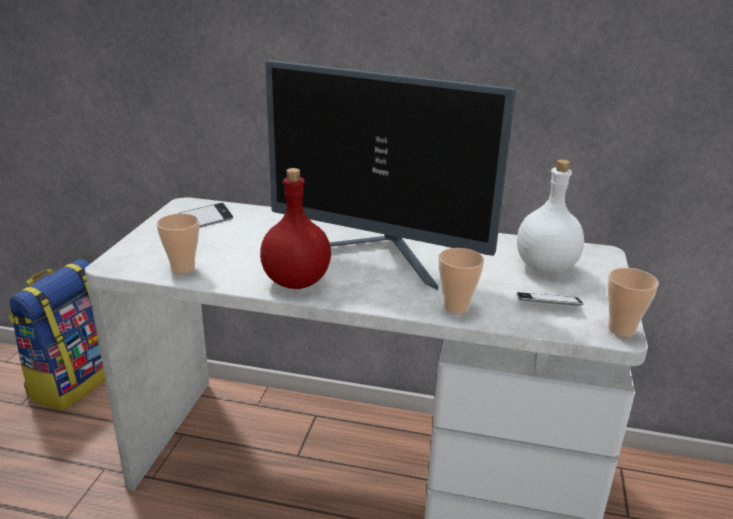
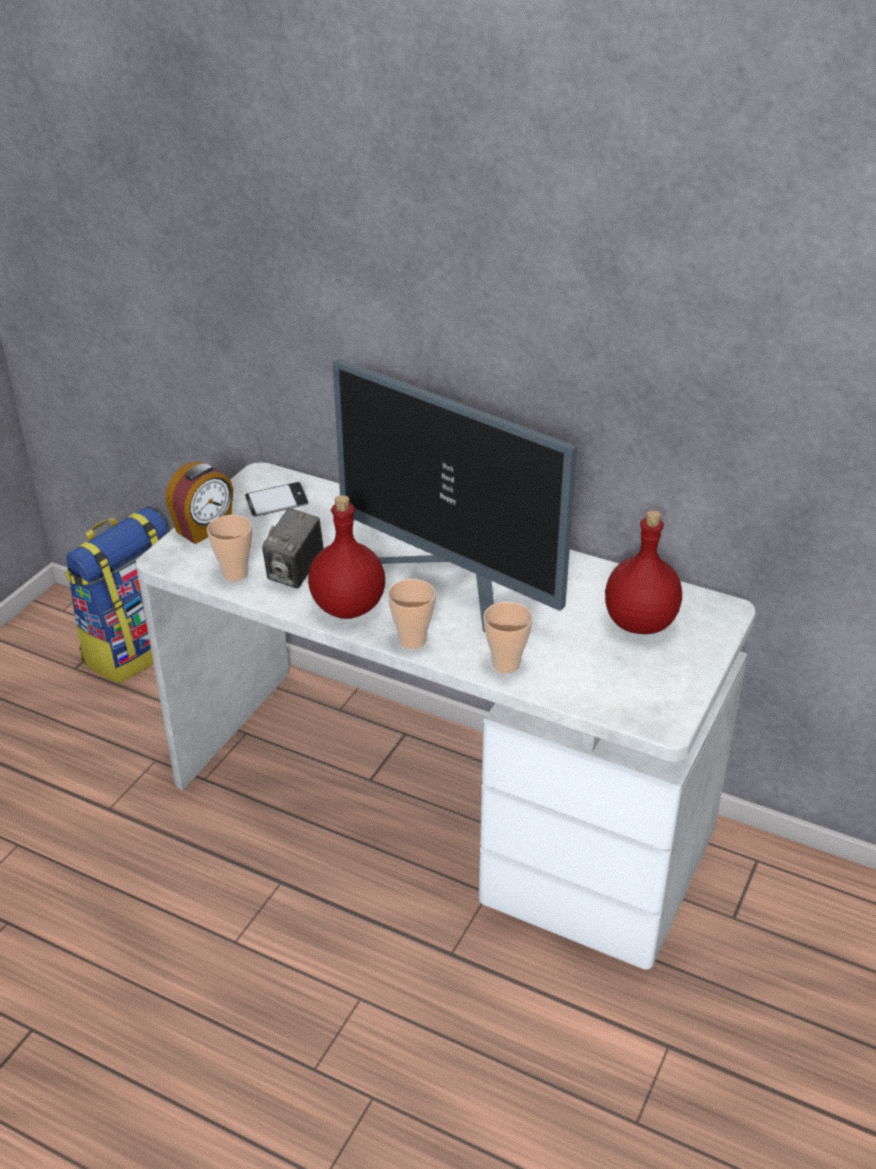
camera: 15 degrees right, 10 degrees up
(146, 241) = (204, 529): none -> alarm clock
(239, 263) = (295, 573): none -> camera
(546, 267) = (641, 623): white bottle -> red bottle
(548, 304) = (611, 674): phone -> none
(621, 329) = (672, 719): cup -> cup (412, 641)

